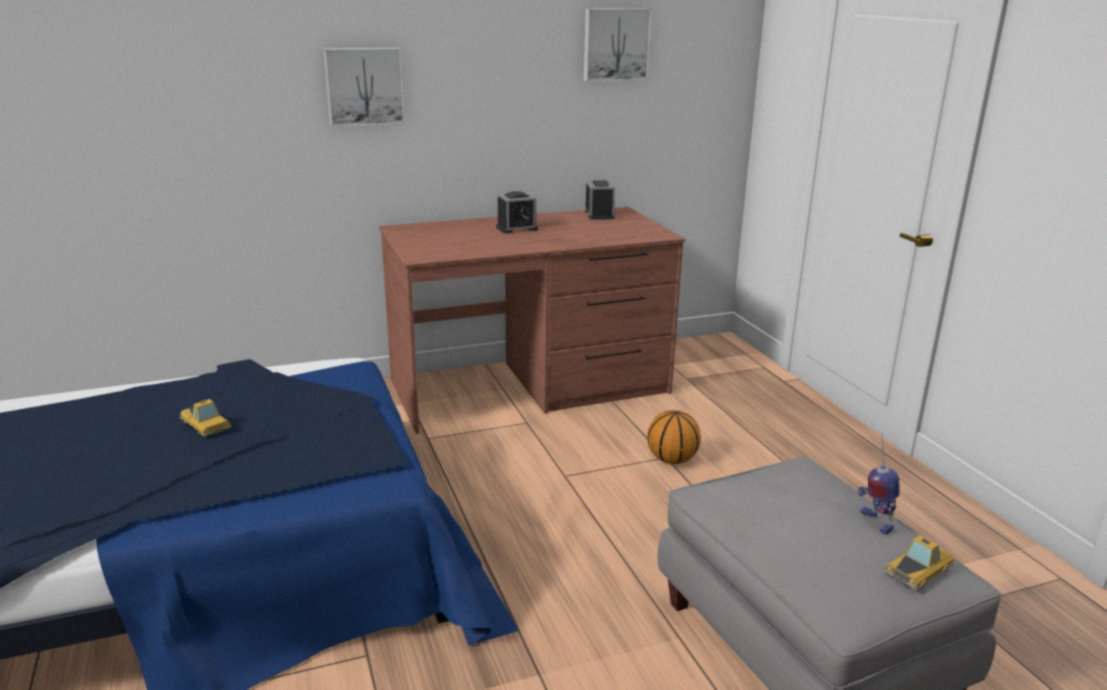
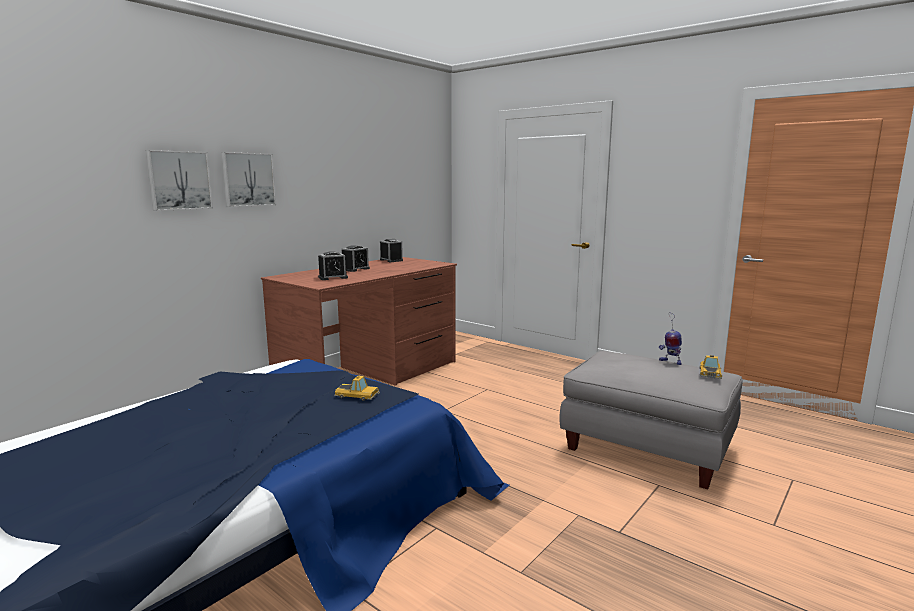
camera: 30 degrees left, 10 degrees down
(206, 424) = (250, 405): toy car -> toy car (357, 395)
(459, 242) = (333, 277): none -> alarm clock
(615, 44) = (386, 158): picture -> picture (179, 180)
(672, 459) = (492, 389): basketball -> none

